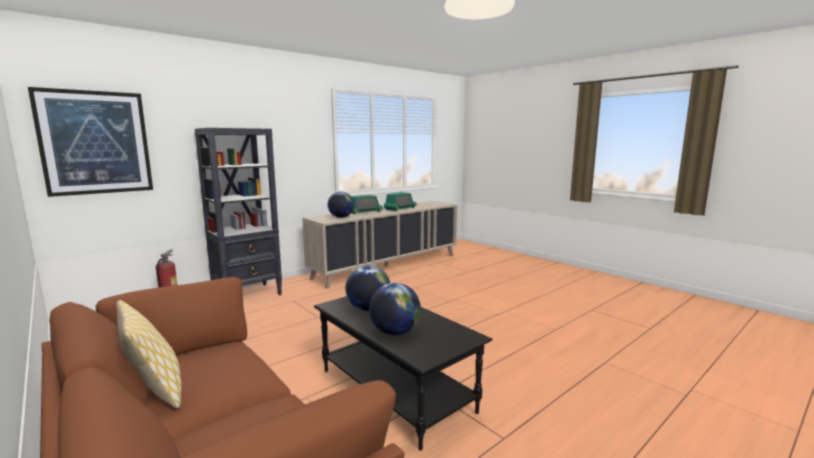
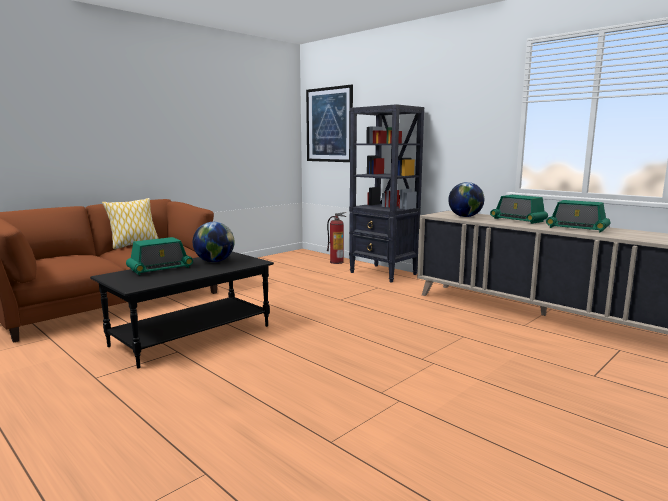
camera: 85 degrees right, 0 degrees up
(395, 332) = (160, 269): globe -> radio

